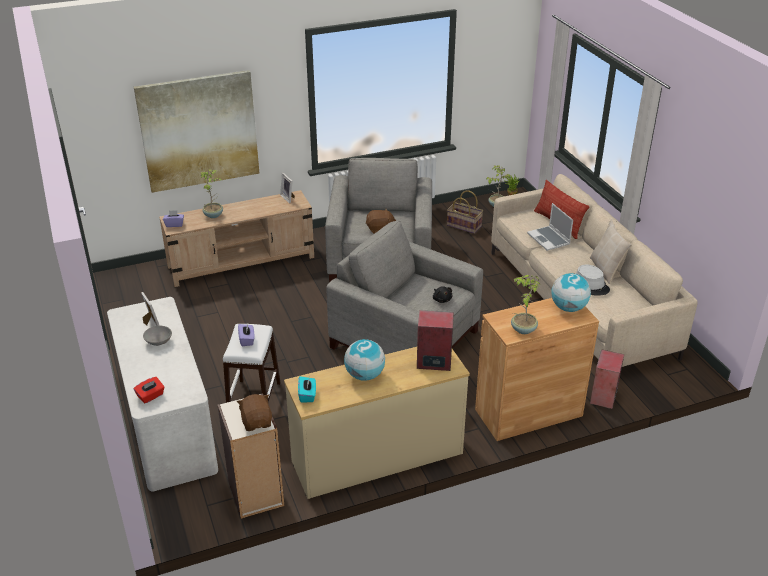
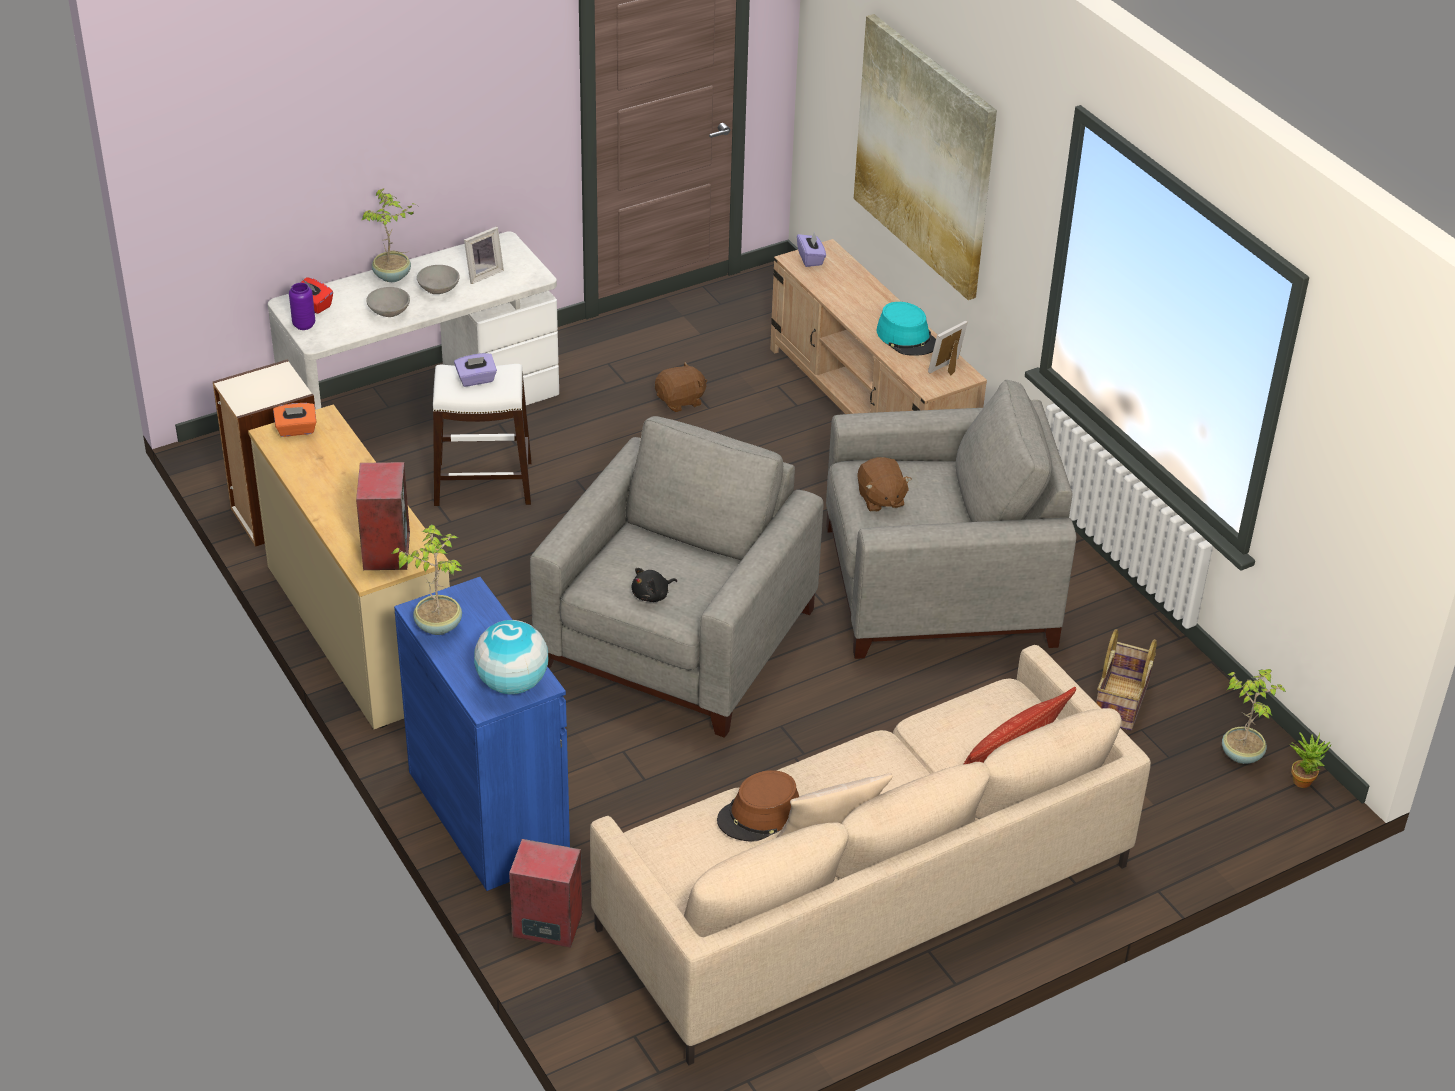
camera: 80 degrees right, 5 degrees up
(172, 401) = (304, 325): none -> purple vase
(174, 363) = (389, 311): none -> grey bowl
(214, 215) = (856, 294): potted plant -> potted plant (393, 276)
(257, 422) = (250, 399): brown plush toy -> brown plush toy (680, 401)
(258, 205) = (907, 338): none -> turquoise hat
(307, 395) = (296, 430): turquoise tissue box -> orange tissue box
(365, 375) = (346, 481): globe -> none
(528, 413) = (488, 814): brown cabinet -> blue cabinet
(549, 239) = (928, 751): laptop -> none
(591, 285) = (759, 815): grey hat -> brown hat

